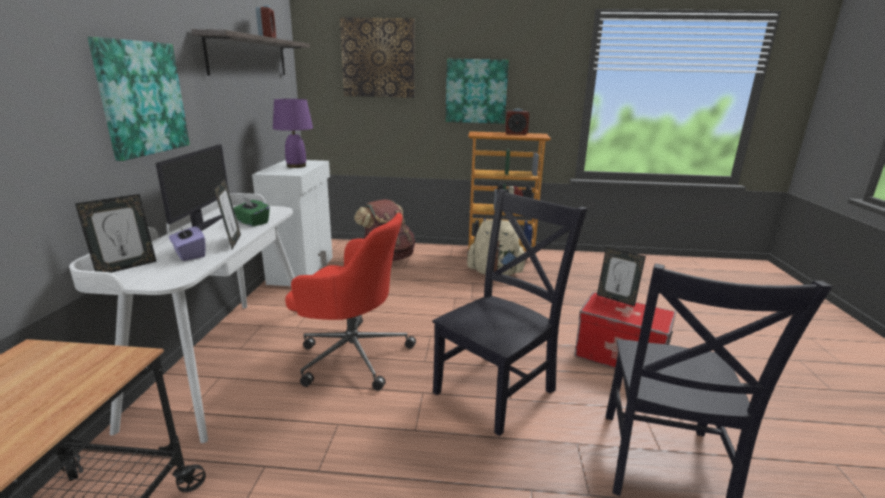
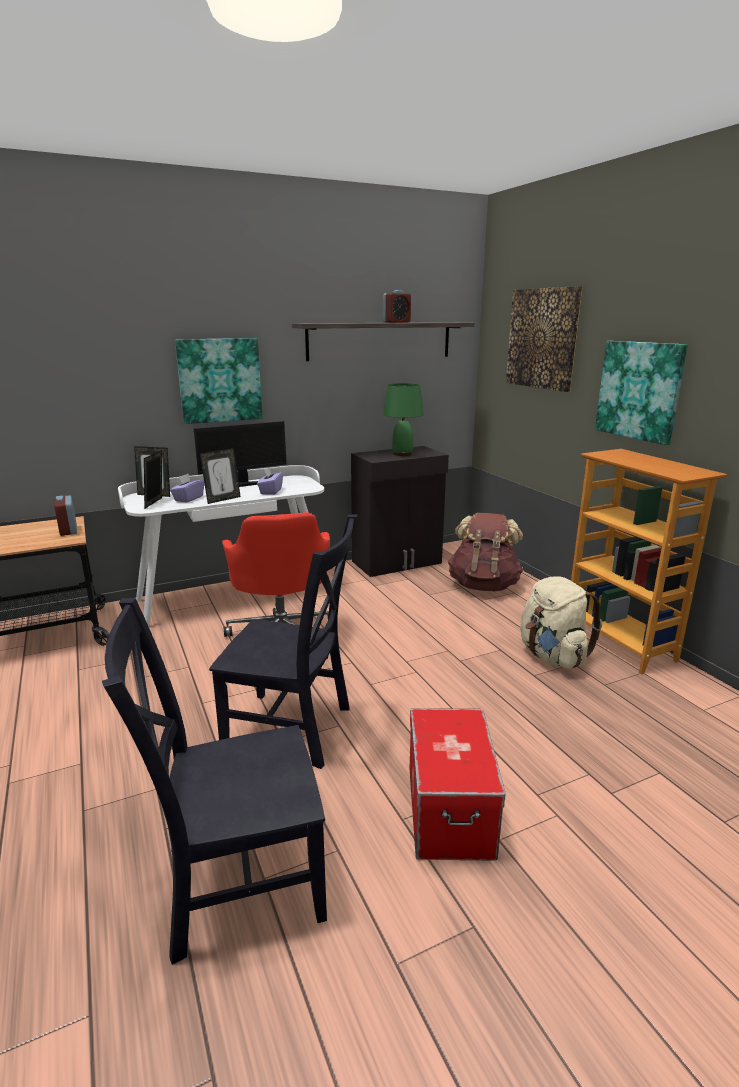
camera: 60 degrees right, 0 degrees up
(252, 222) = (270, 491): green tissue box -> purple tissue box
(297, 166) = (402, 454): purple table lamp -> green table lamp
(303, 270) = (398, 562): white cabinet -> black cabinet
(516, 133) = (668, 464): alarm clock -> alarm clock (68, 530)
(616, 299) = (480, 731): picture frame -> picture frame (156, 503)

